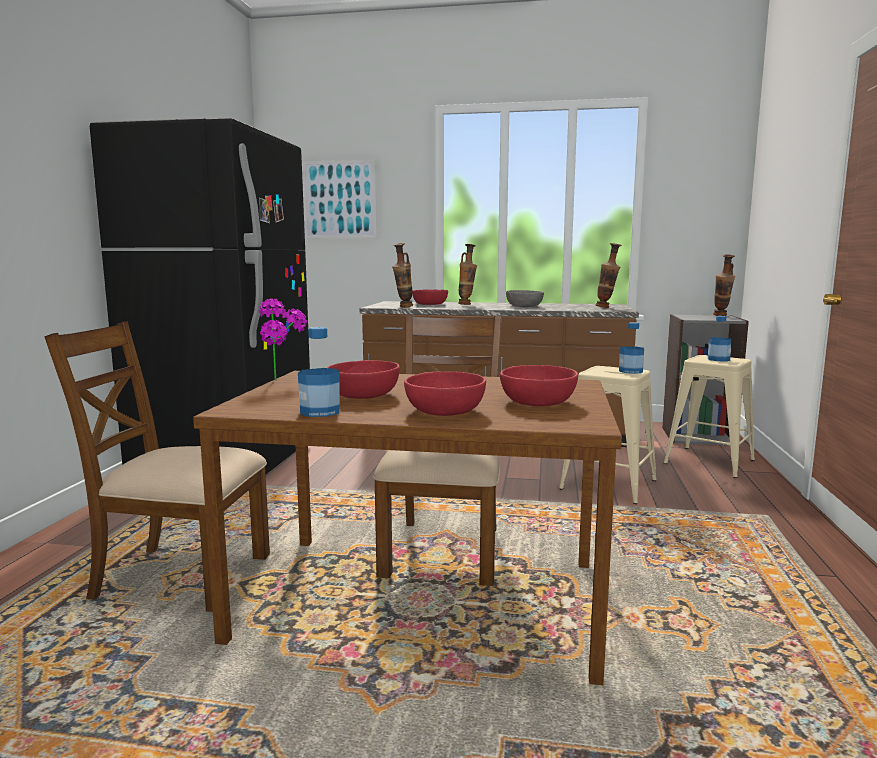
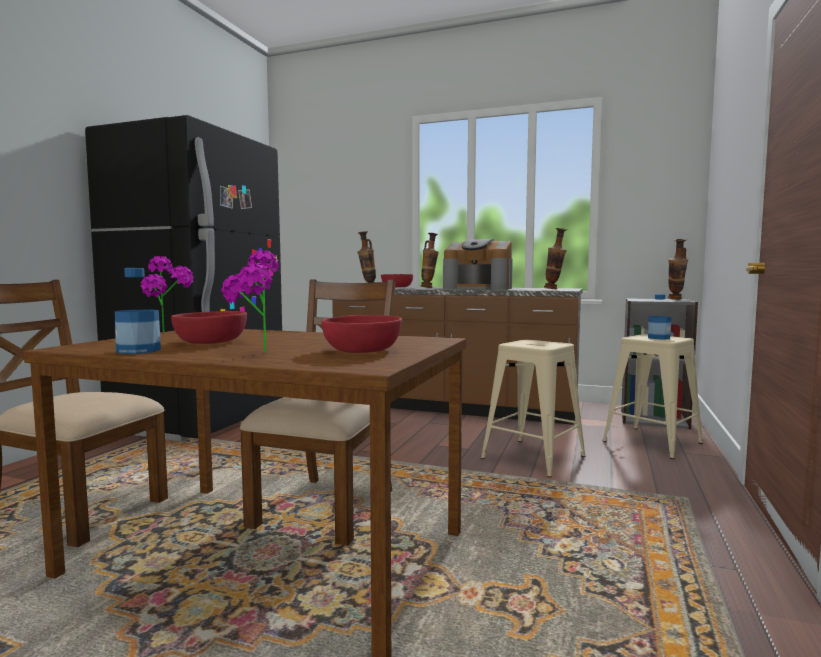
camera: 10 degrees right, 5 degrees down
(339, 200) = (333, 200): picture -> none
(445, 411) = (254, 353): red bowl -> potted plant
(524, 306) = (478, 288): grey bowl -> coffee machine
(630, 371) = (552, 344): bottle -> none

